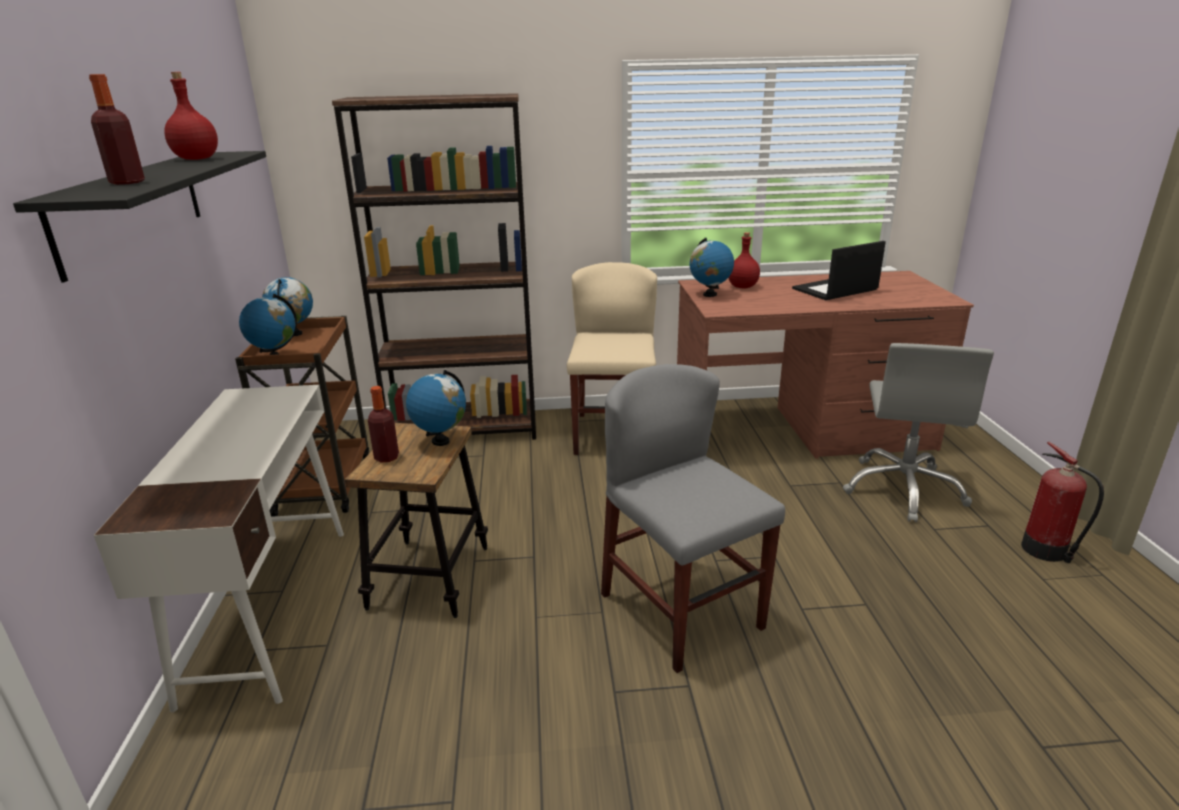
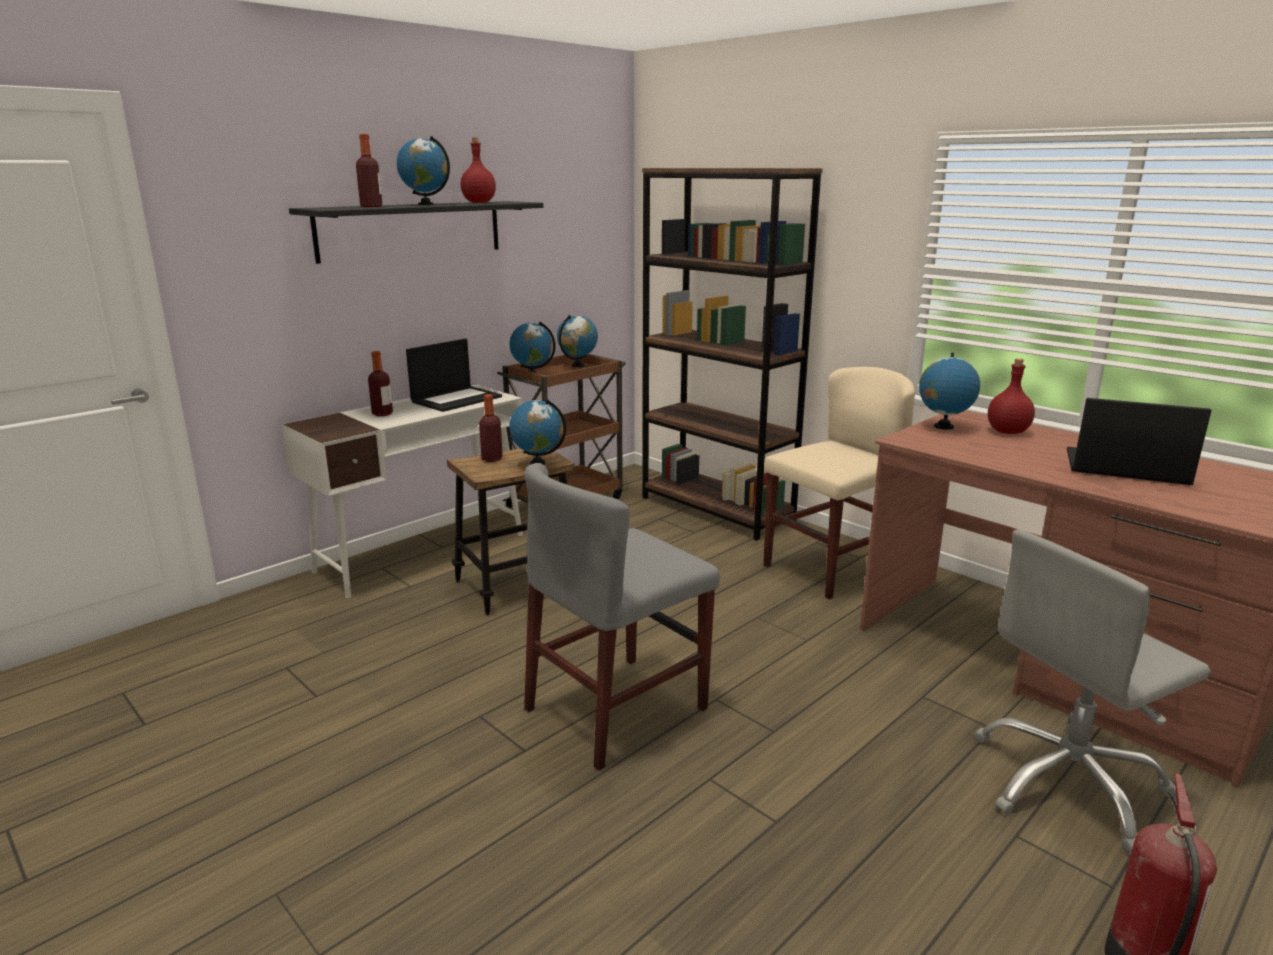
camera: 50 degrees right, 5 degrees down
(164, 170) = (426, 204): none -> globe
(208, 462) = (382, 414): none -> bottle
(251, 412) = (456, 399): none -> laptop
(681, 611) = (616, 709): grey chair -> grey chair turned 150 degrees counterclockwise

